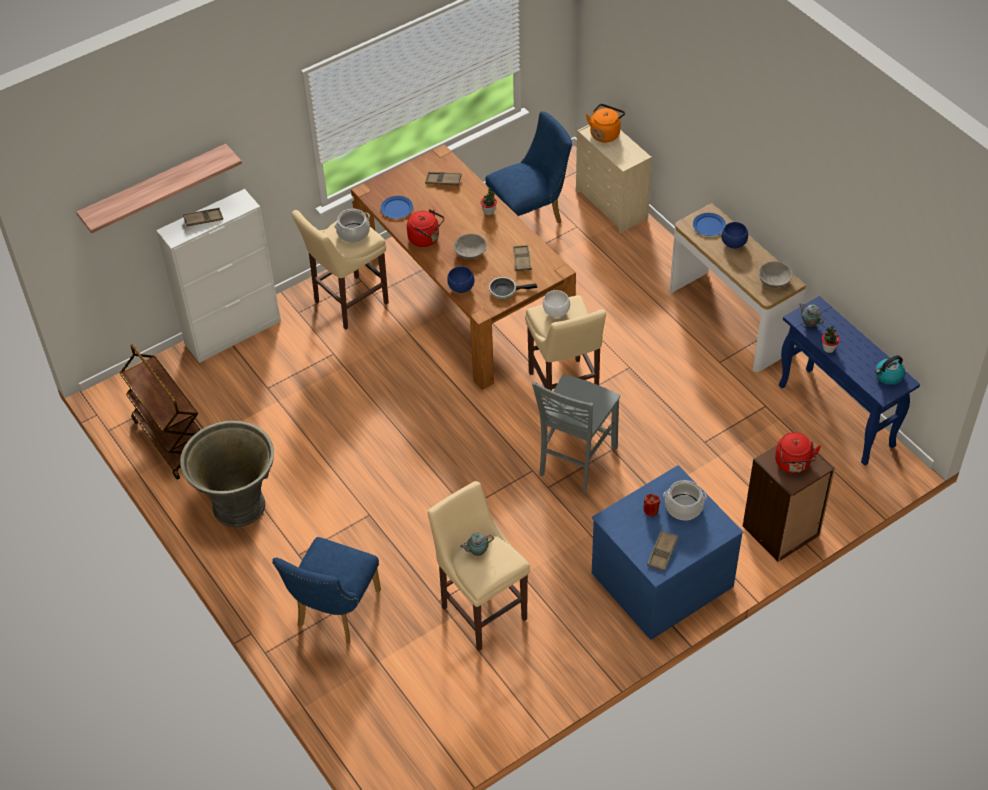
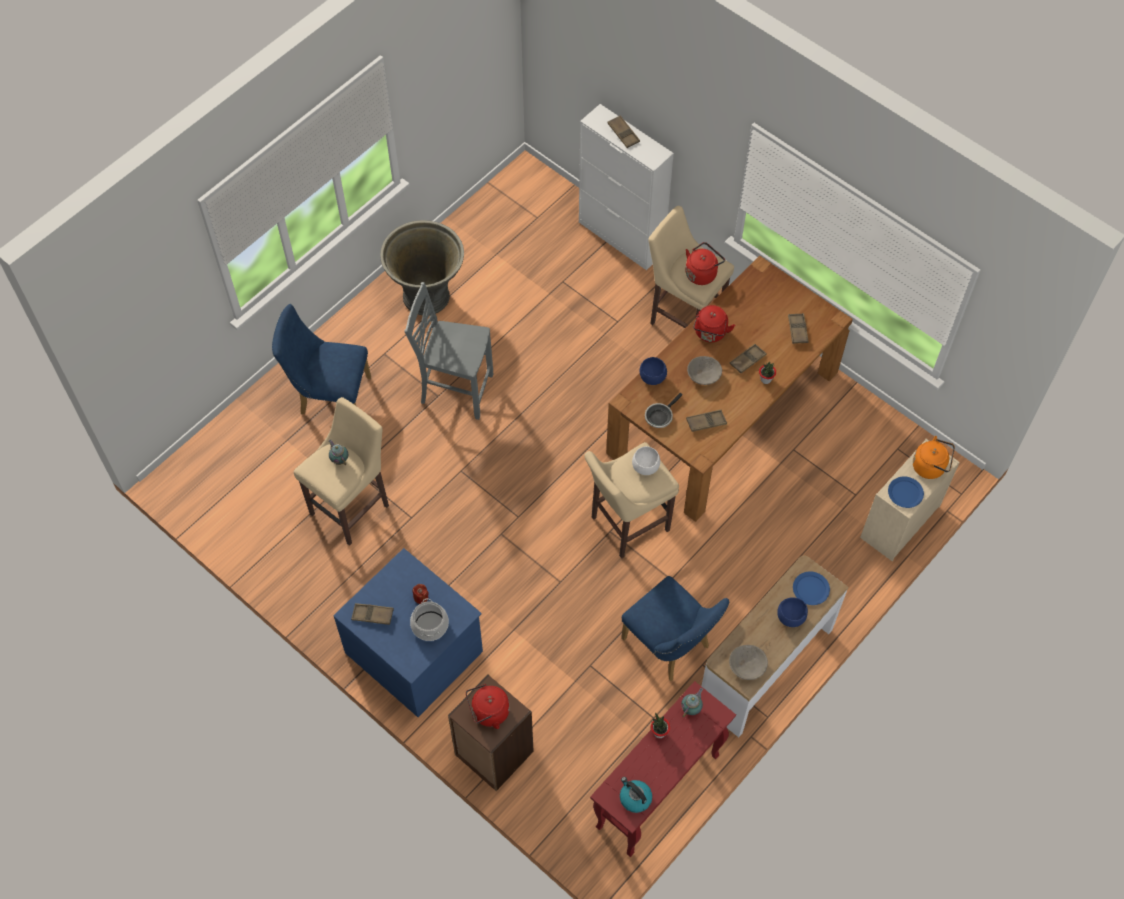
camera: 75 degrees right, 10 degrees up
(155, 189) = (612, 76): shelf -> none
(171, 440) = (485, 228): brown cart -> none
(353, 233) = (702, 273): cooking pot -> red kettle
(397, 208) = (744, 300): blue plate -> blue plate (905, 493)
(464, 219) = (747, 360): none -> brown tray
(505, 290) = (660, 416): frying pan -> frying pan turned 120 degrees counterclockwise
(530, 217) = (854, 448): blue chair -> blue chair (670, 646)
(575, 462) = (537, 552): grey chair -> grey chair (455, 389)
(837, 416) = (657, 792): blue console table -> red console table

